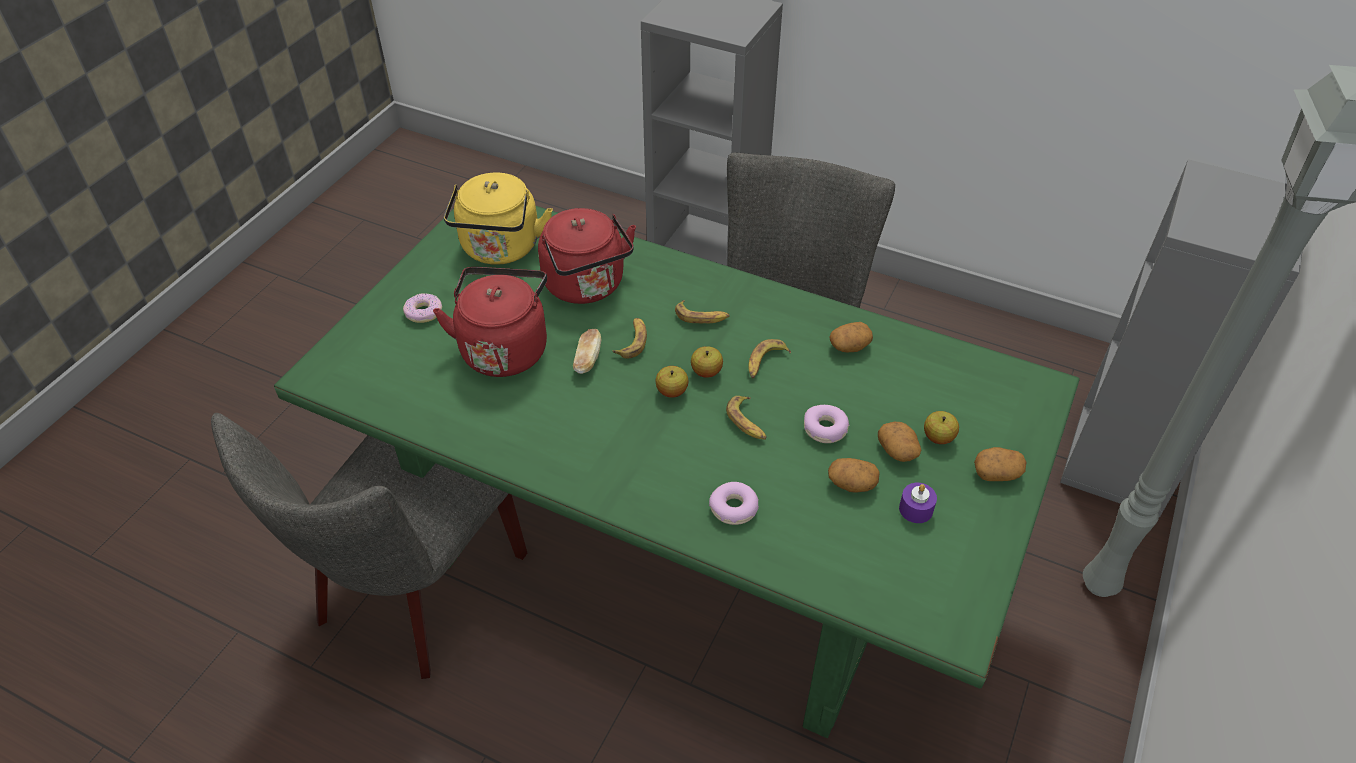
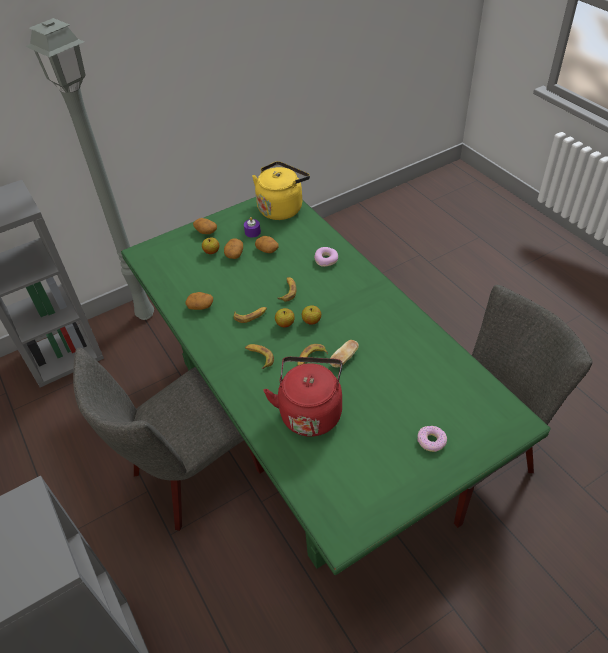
camera: 145 degrees left, 0 degrees up
(500, 250) = (351, 475): yellow kettle -> yellow kettle (282, 208)
(504, 348) = (389, 388): red kettle -> none
(825, 429) = (255, 274): donut -> none

